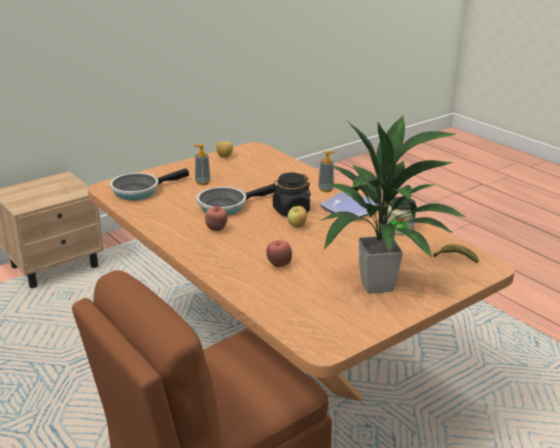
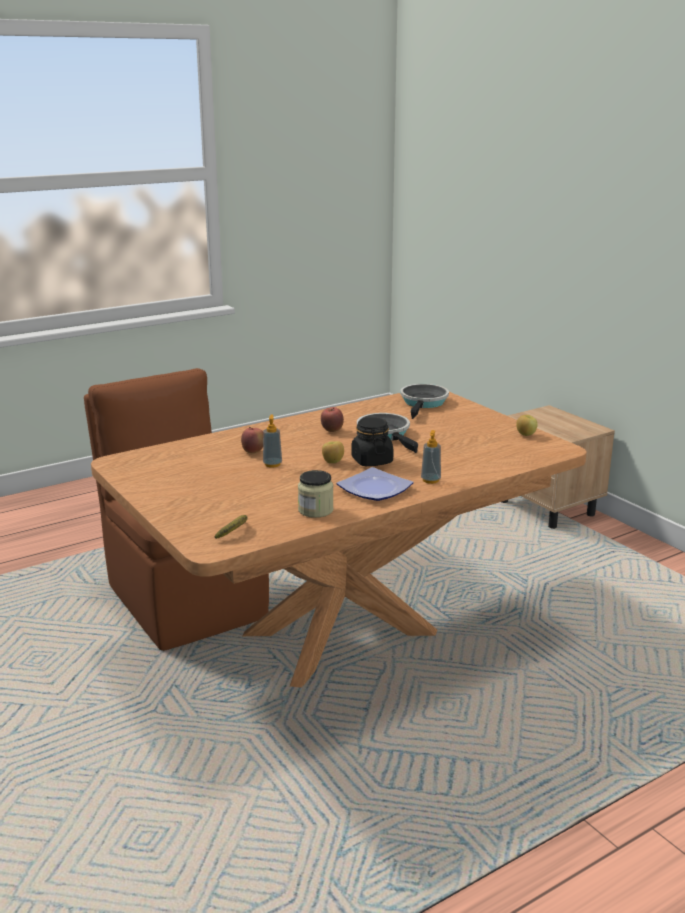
camera: 95 degrees right, 5 degrees down
(139, 190) = (423, 403): frying pan -> frying pan turned 45 degrees clockwise
(202, 182) = (447, 425): soap dispenser -> soap dispenser (272, 464)
(379, 286) = (196, 489): potted plant -> none

